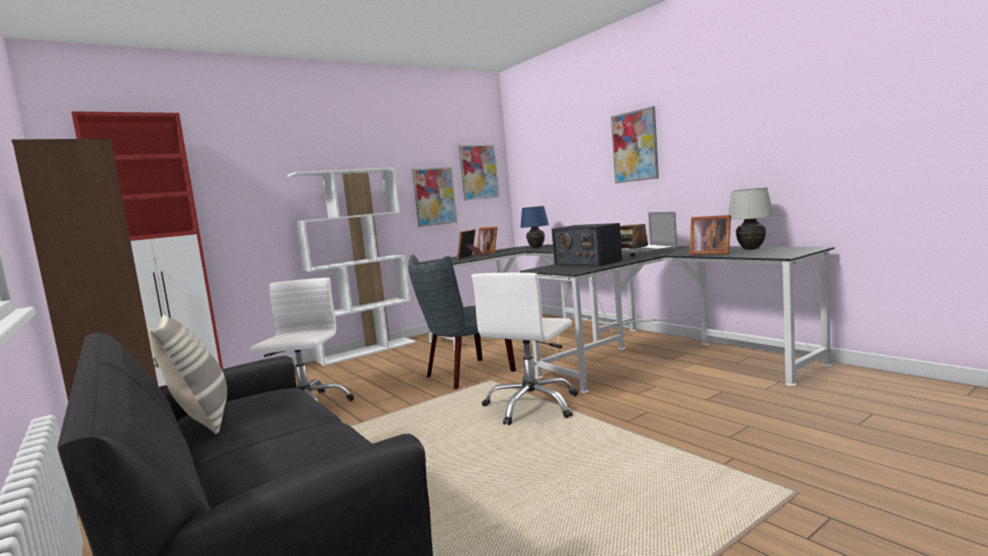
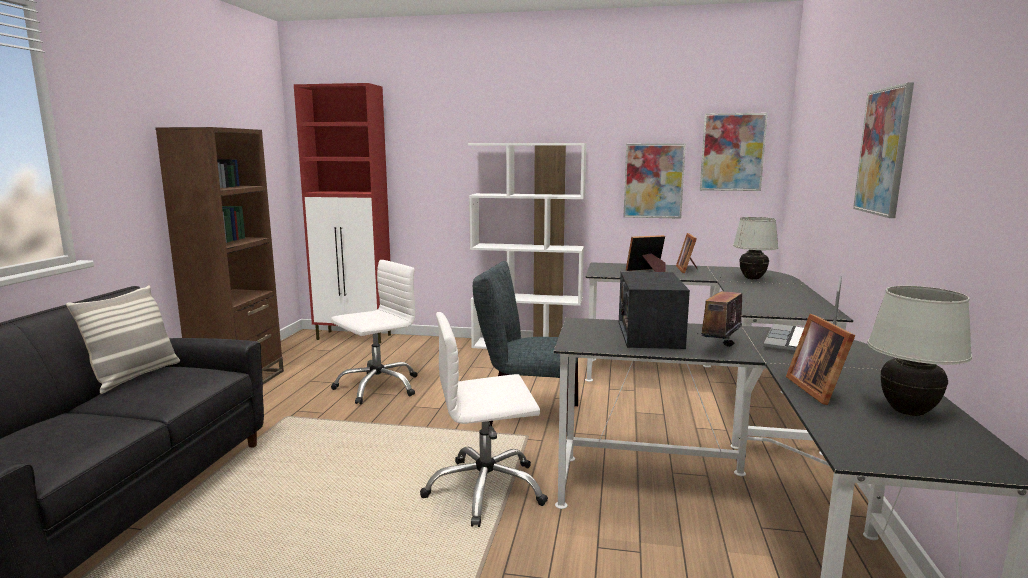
camera: 45 degrees right, 5 degrees up
(536, 247) = (752, 279): blue table lamp -> white table lamp

